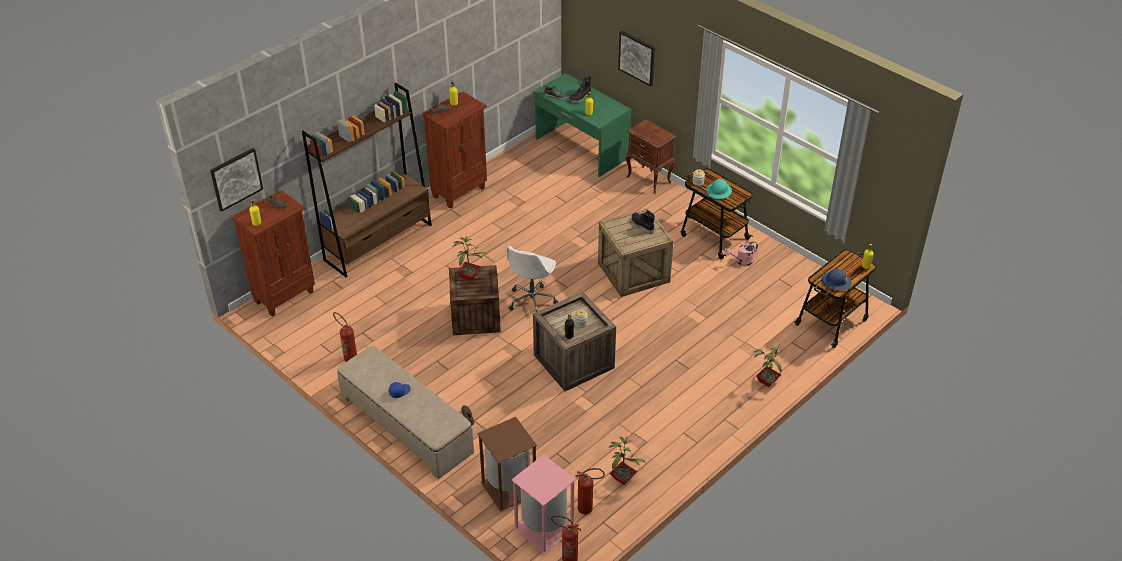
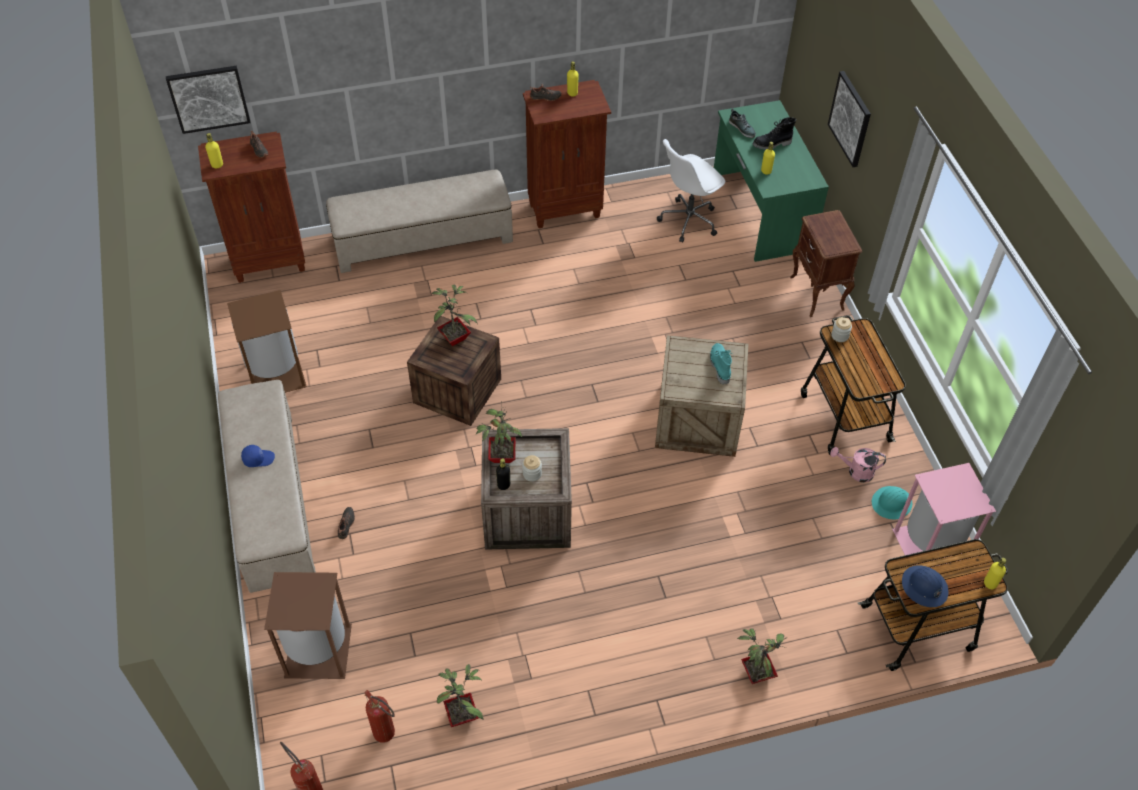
camera: 30 degrees right, 10 degrees up
(348, 357) = (277, 375): fire extinguisher -> brown trash can
(379, 242) = (423, 238): brown bookcase -> beige bench
(531, 302) = (538, 402): white office chair -> white office chair (687, 222)
(544, 529) = (315, 733): pink trash can -> pink trash can (928, 548)
(554, 322) = (500, 456): none -> potted plant
(642, 226) = (719, 366): black boot -> turquoise boot
(719, 191) = (859, 362): turquoise hard hat -> turquoise hard hat (891, 503)

